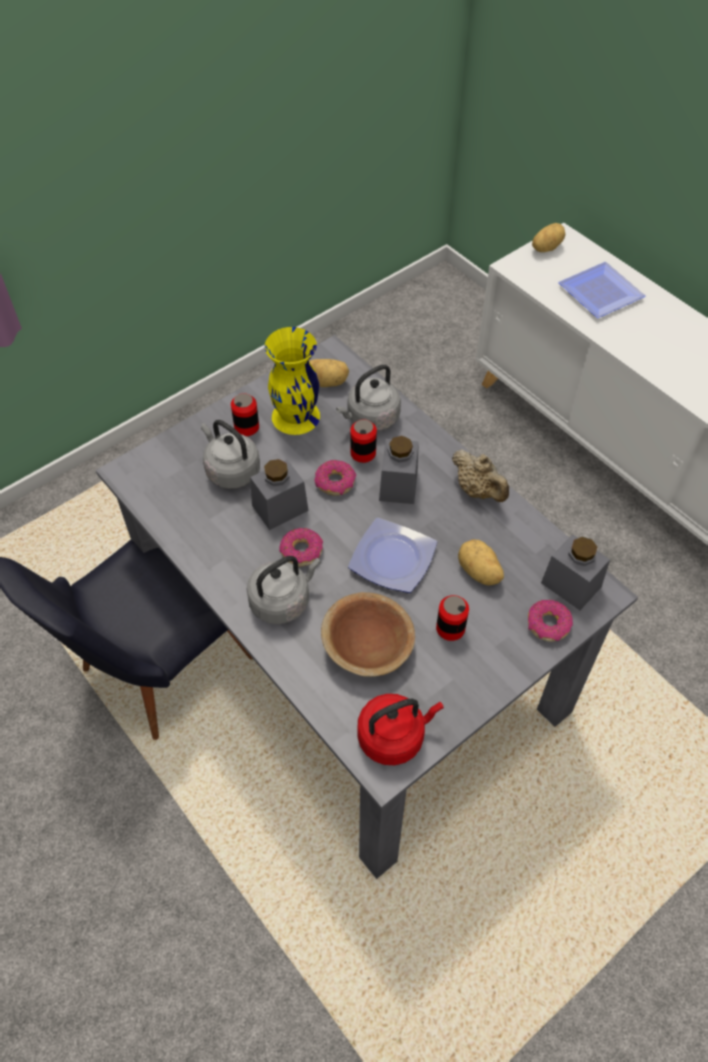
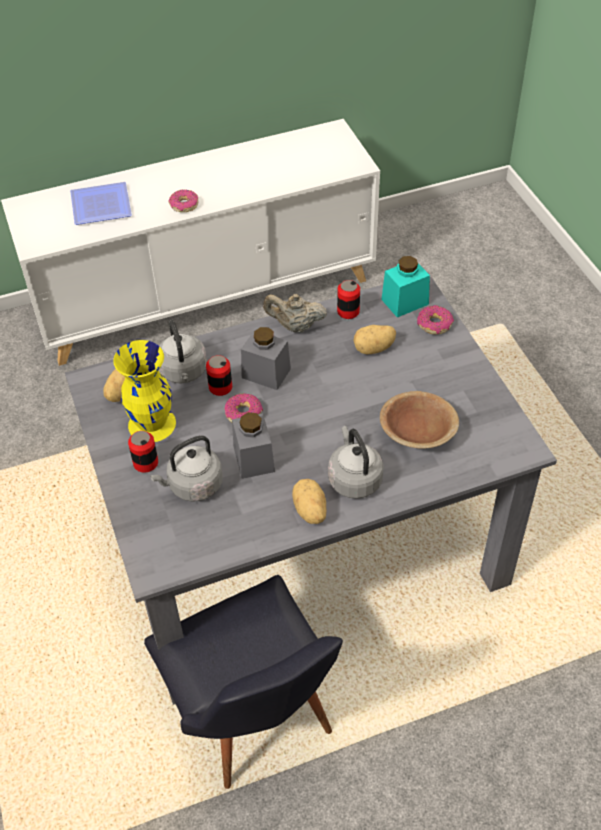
camera: 70 degrees left, 5 degrees down
(301, 551) = (307, 454): donut -> donut (184, 205)
(390, 559) = (340, 398): plate -> none
(394, 736) = (502, 437): red kettle -> none
(450, 628) = (419, 379): can -> can (348, 312)
(478, 490) = (295, 326): beige teapot -> beige teapot turned 150 degrees counterclockwise
(545, 247) = (24, 220): potato -> potato (309, 511)
(571, 584) = (405, 302): grey jar -> turquoise jar

